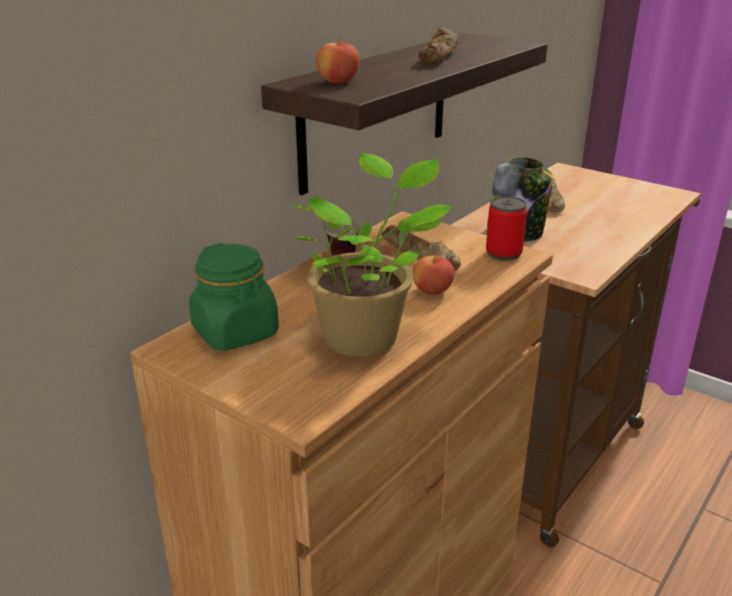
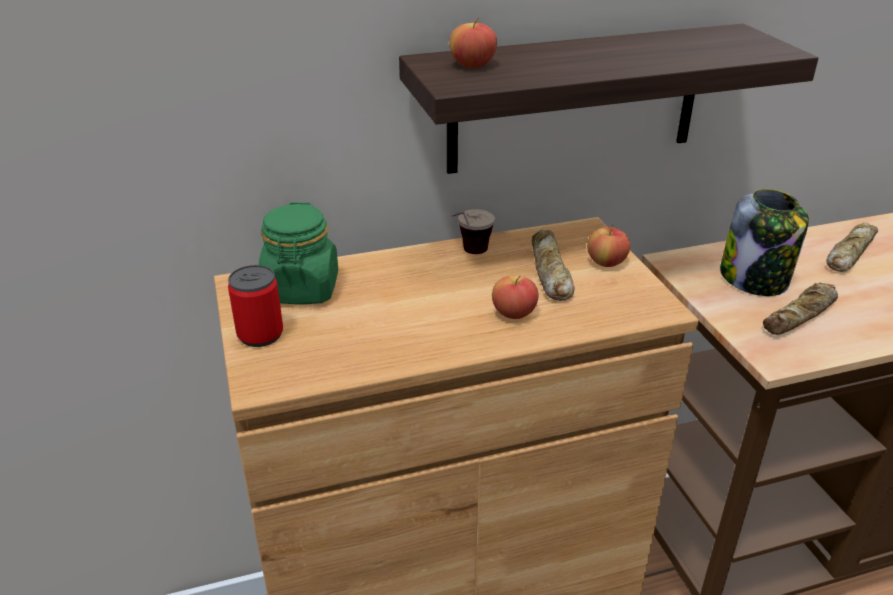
camera: 35 degrees right, 5 degrees up
(365, 336) = (395, 335): potted plant -> none
(439, 56) = (641, 52): bread -> bread (801, 315)
(449, 238) = (606, 262): none -> apple
(503, 253) = (641, 299): can -> can (260, 334)

